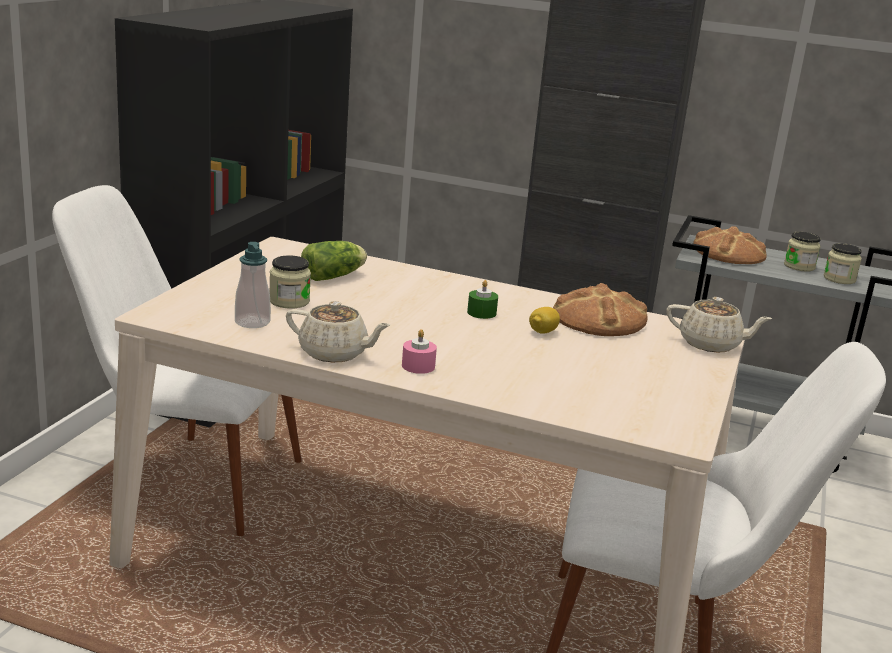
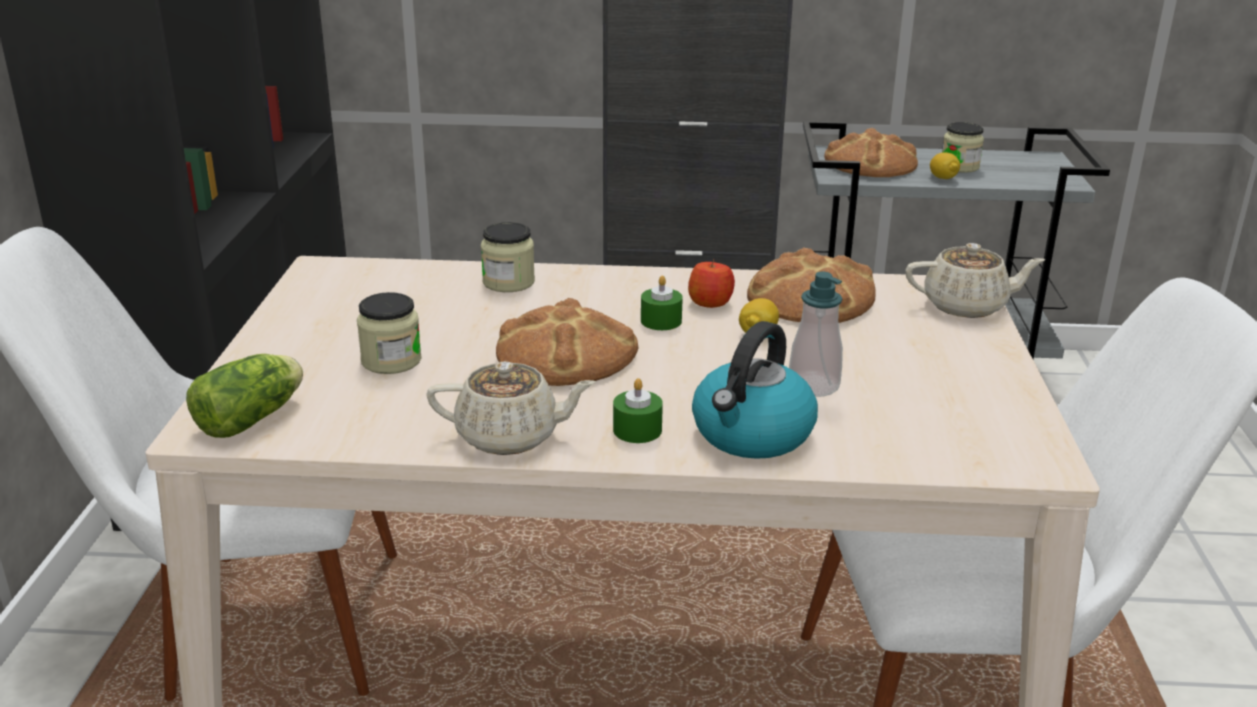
camera: 15 degrees left, 5 degrees up
(252, 322) = (360, 410): soap dispenser -> soap dispenser (813, 386)
(335, 276) = (429, 304): lettuce -> lettuce (254, 418)
(403, 318) = (565, 354): none -> bread
(418, 366) = (637, 430): pink candle -> green candle
(492, 383) = (752, 434): none -> kettle
(524, 309) = (710, 303): none -> apple
(779, 271) = (943, 178): none -> lemon
(839, 279) = (1014, 175): jar -> jar (508, 282)

